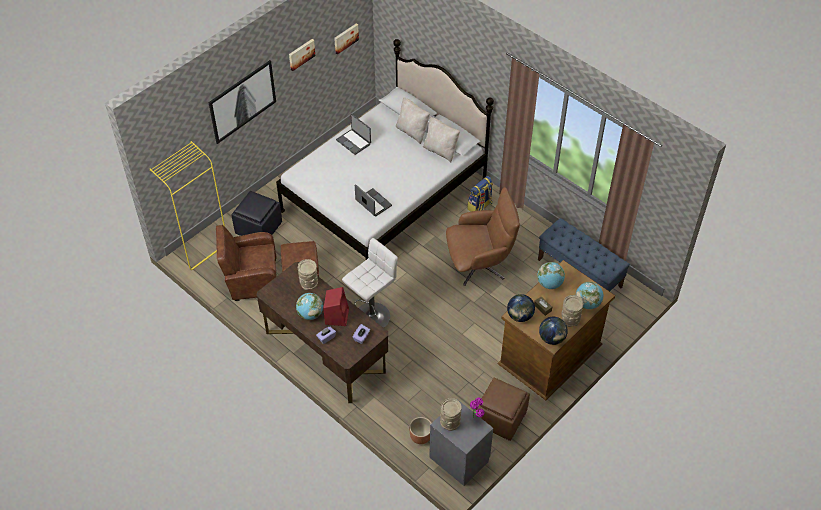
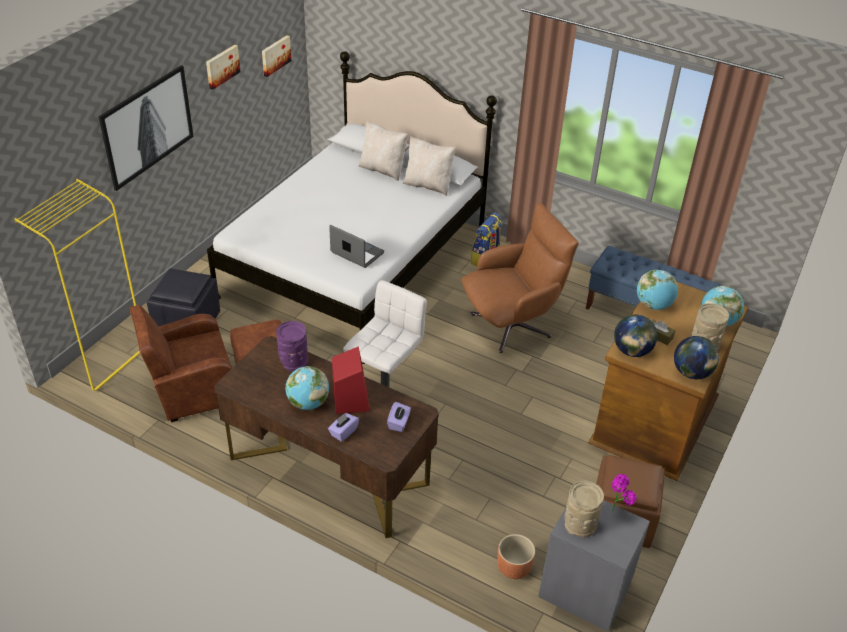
camera: 15 degrees left, 10 degrees down
(309, 282) = (293, 361): beige vase -> purple vase
(354, 142) = (307, 188): laptop -> none

